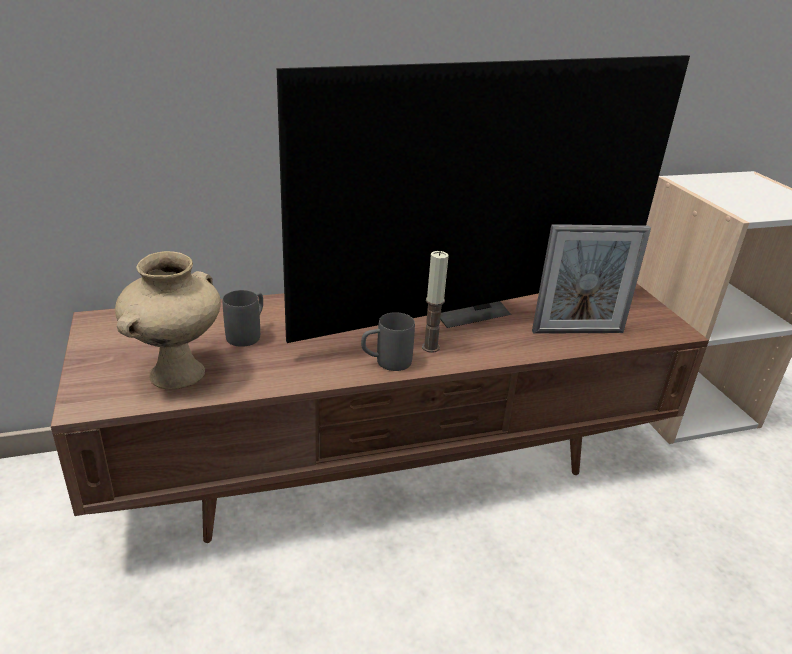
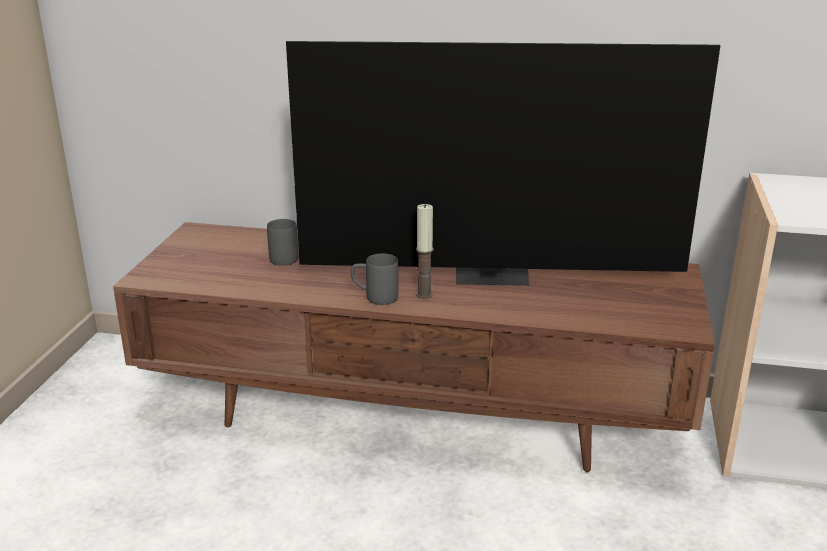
camera: 30 degrees right, 5 degrees down
(177, 375) = (215, 274): beige vase -> none
(577, 332) = (578, 310): picture frame -> none

